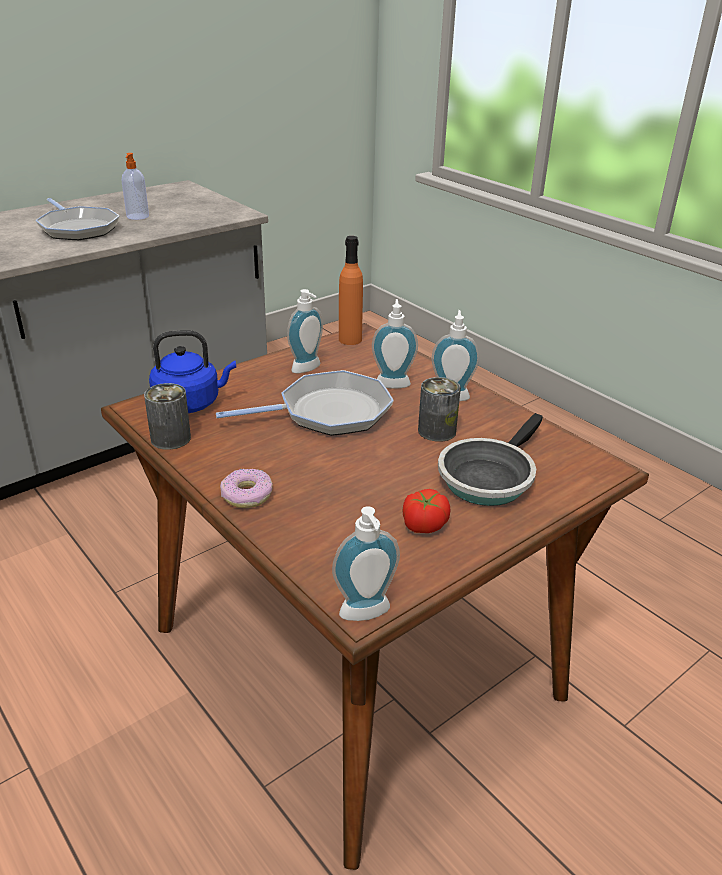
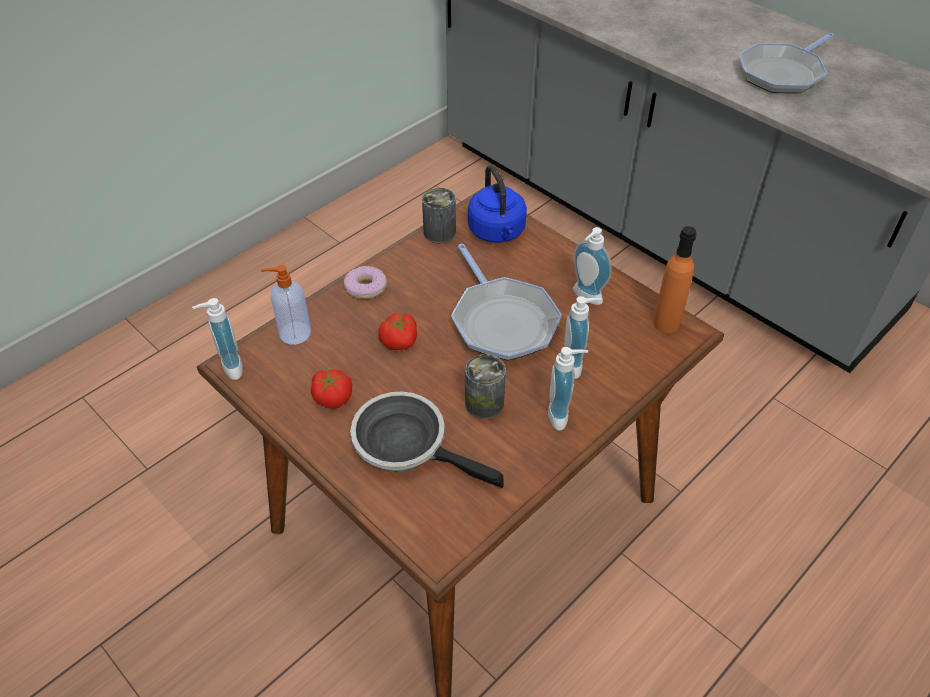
camera: 85 degrees right, 15 degrees up
(137, 217) = (847, 100): soap dispenser -> soap dispenser (293, 333)
(344, 474) = (400, 341): none -> tomato

